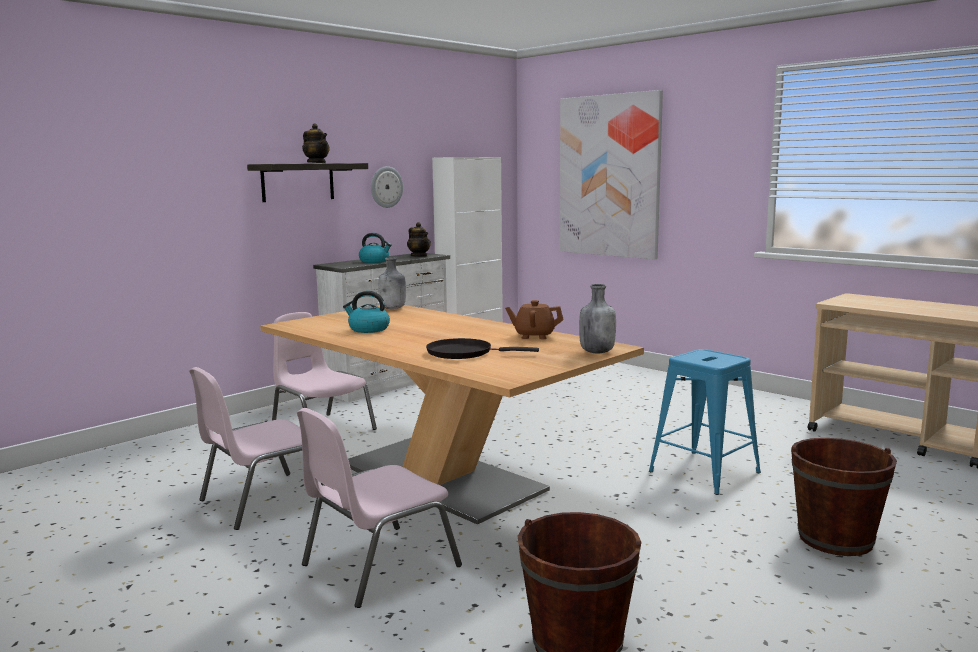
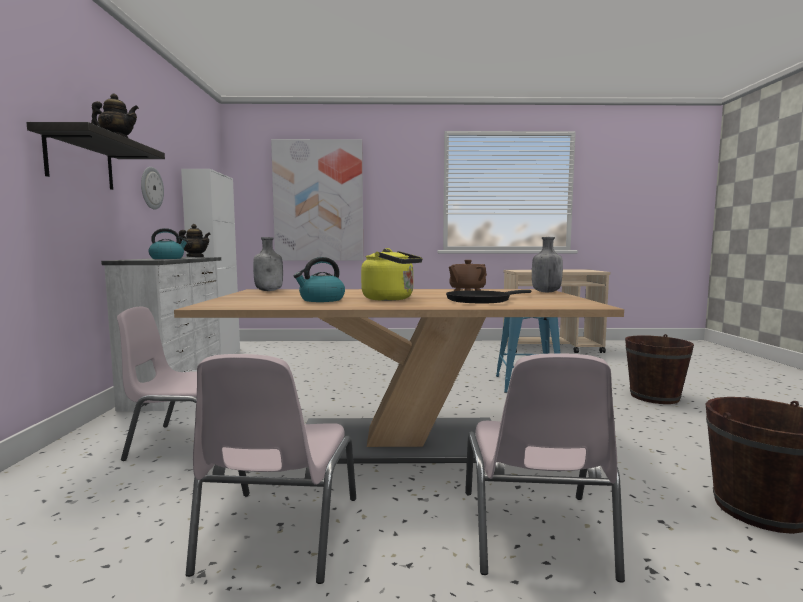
camera: 45 degrees left, 5 degrees down
(415, 337) = (391, 299): none -> yellow kettle

